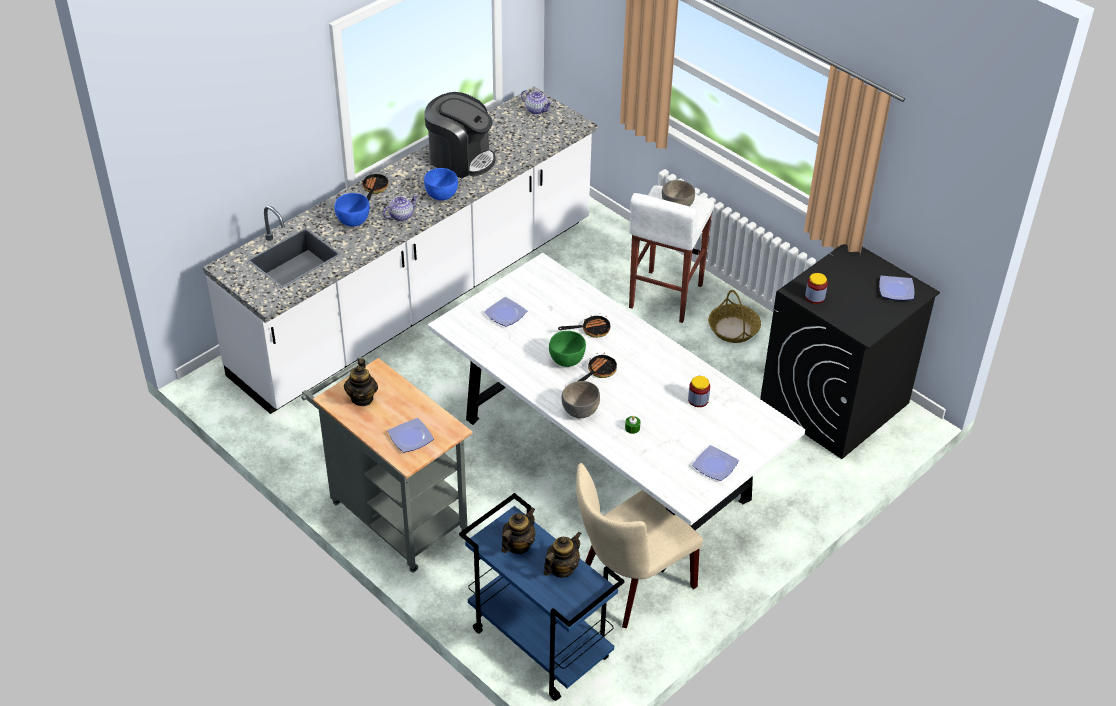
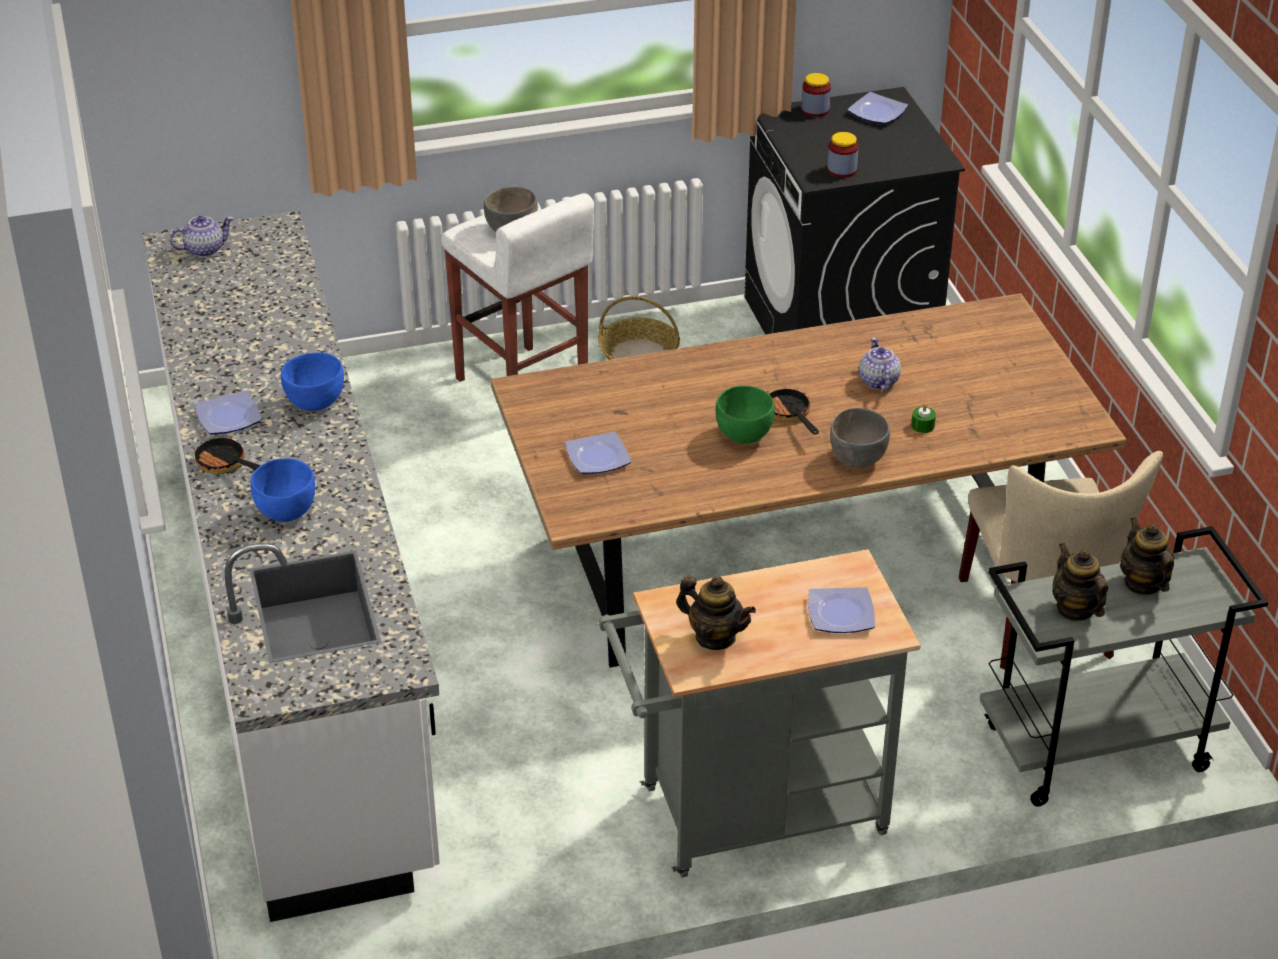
camera: 60 degrees left, 5 degrees down
(401, 216) = (323, 458): teapot -> teapot (877, 381)
(460, 158) = (242, 356): coffee machine -> none
(538, 644) = (1095, 750): blue cart -> grey cart
(591, 330) = (699, 392): frying pan -> none
(605, 459) = (794, 559): white dining table -> brown dining table
(698, 400) = (908, 353): jar -> jar (815, 110)
(716, 465) = (1040, 383): plate -> plate (229, 416)

